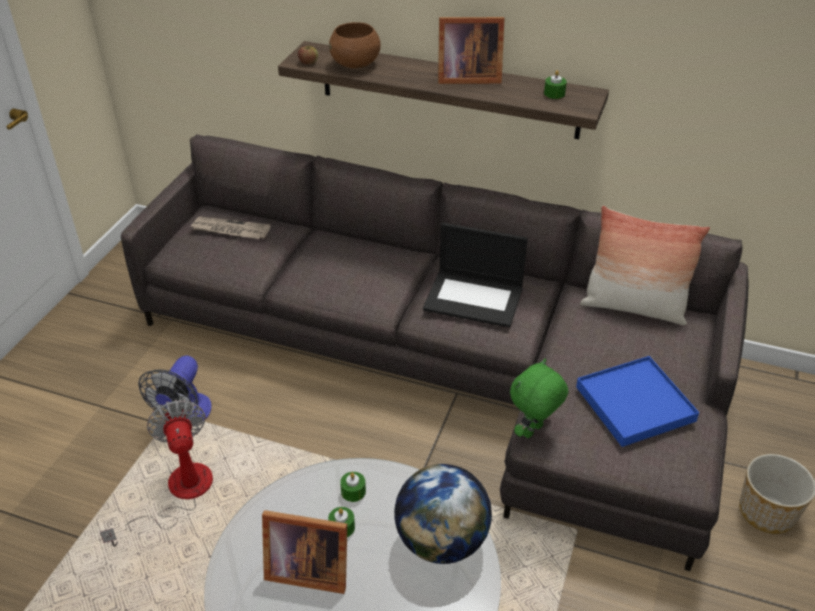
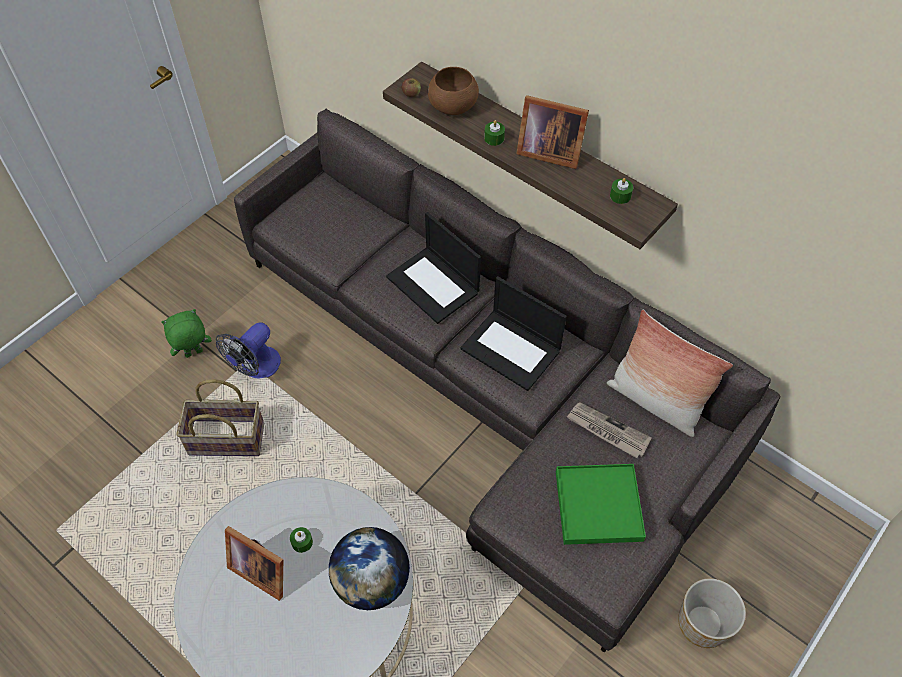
camera: 20 degrees right, 15 degrees up
(178, 494) = (226, 440): fan -> basket
(230, 230) = (332, 210): newspaper -> newspaper (607, 431)
(353, 491) = (324, 513): green candle -> green candle (494, 138)
(367, 265) = (434, 285): none -> laptop
(533, 432) = (499, 502): green plush toy -> green plush toy (194, 354)
(634, 404) = (598, 505): blue tray -> green tray

